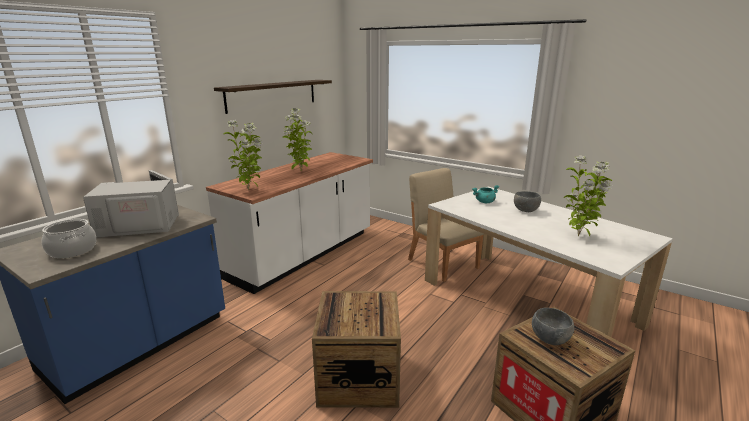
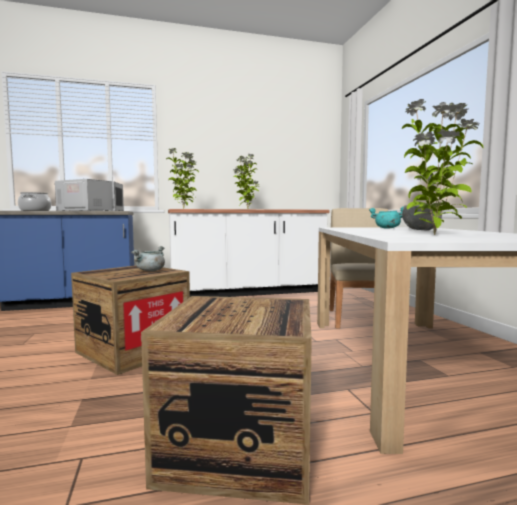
camera: 40 degrees right, 15 degrees down
(273, 95) = (252, 153): shelf -> none
(369, 304) = (150, 271): none -> grey cooking pot
(549, 339) = (225, 307): grey bowl -> none

